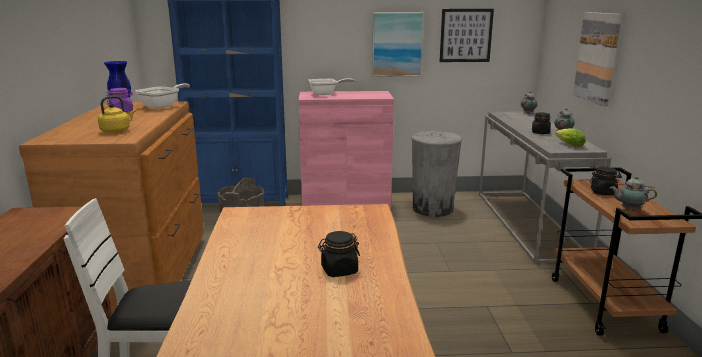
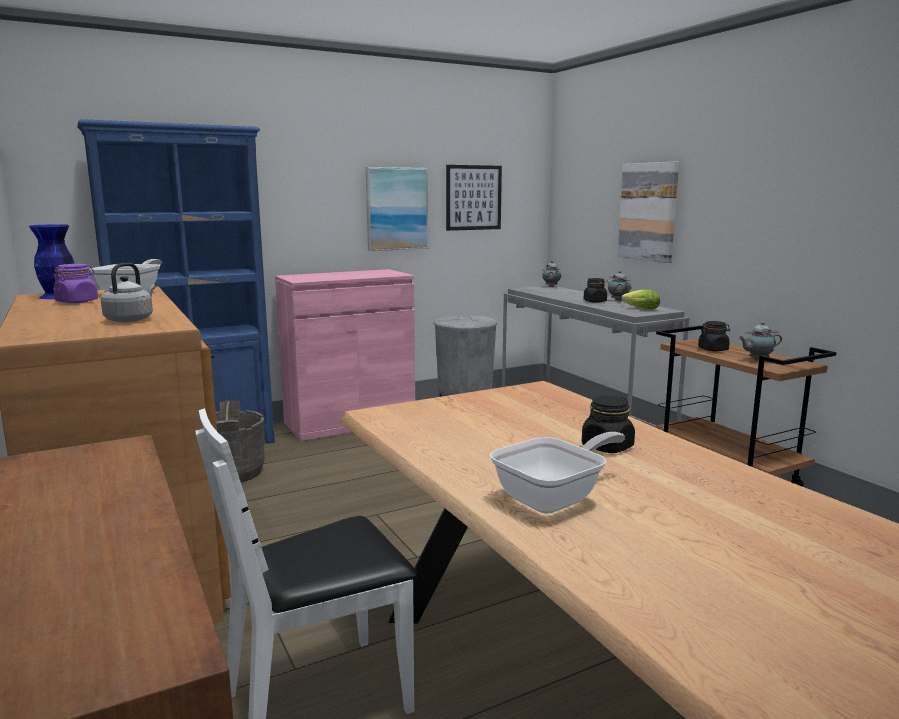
camera: 25 degrees left, 5 degrees down
(117, 130) = (131, 319): yellow kettle -> grey kettle
(326, 94) = (318, 275): frying pan -> frying pan (555, 498)

